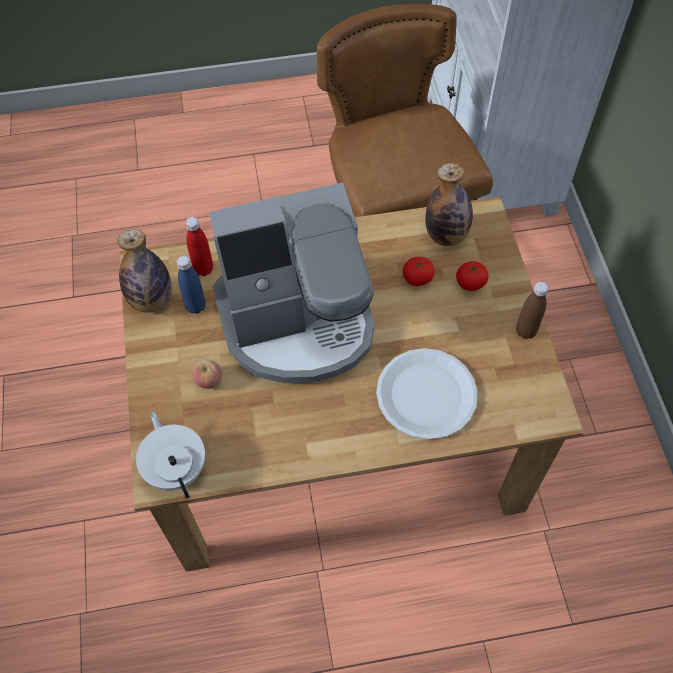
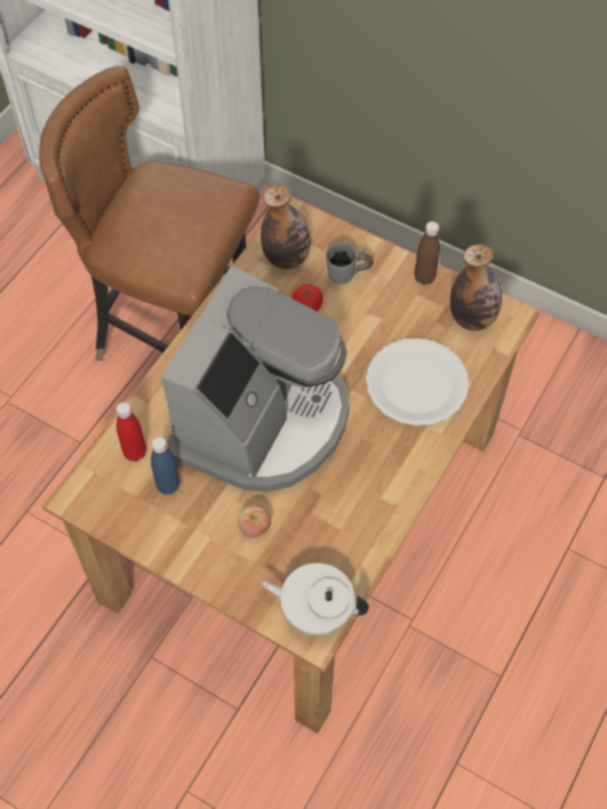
camera: 50 degrees left, 0 degrees up
(151, 300) = (125, 516): bottle -> bottle (472, 318)
(470, 283) = (347, 278): tomato -> grey mug

